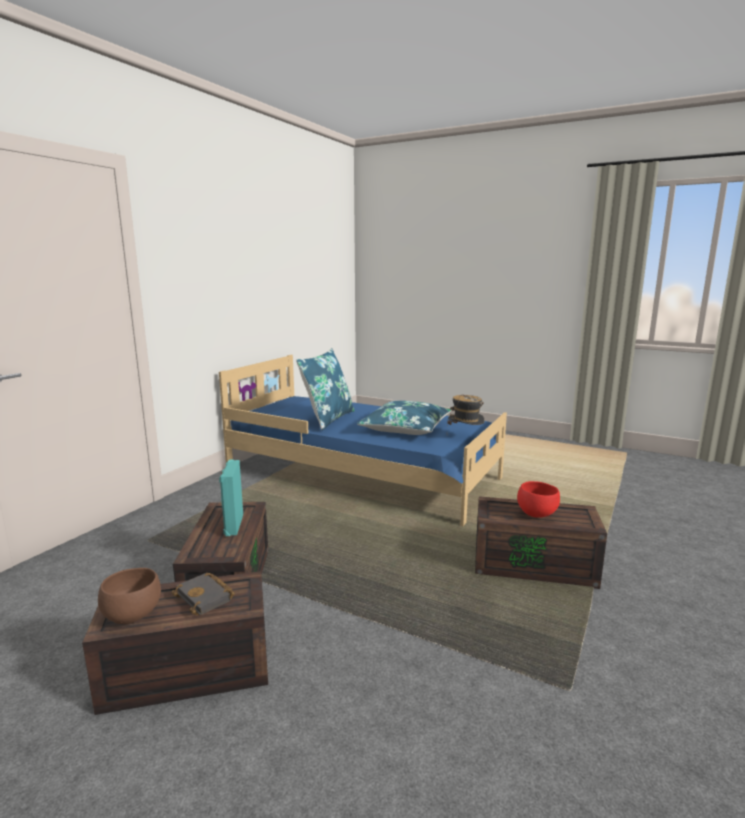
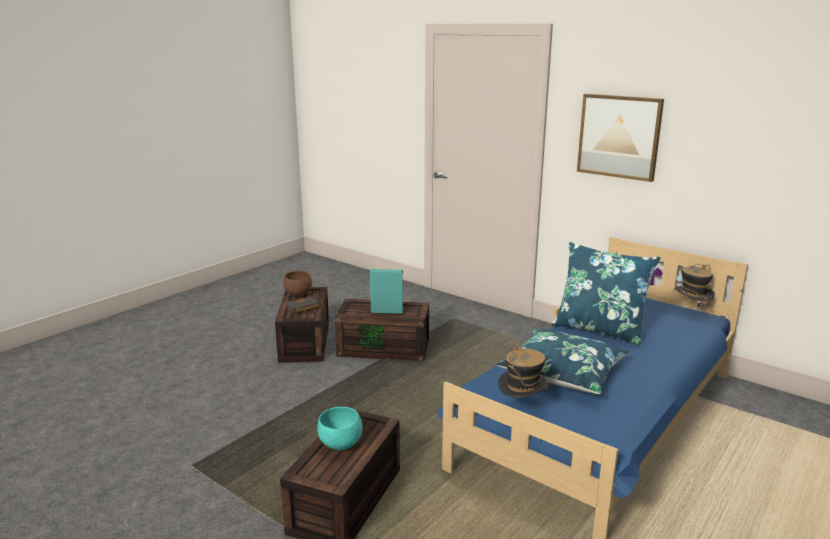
camera: 100 degrees right, 5 degrees up
(205, 277) = (619, 136): none -> picture
(285, 400) = (691, 311): none -> hat
(537, 514) = (341, 445): red bowl -> turquoise bowl

